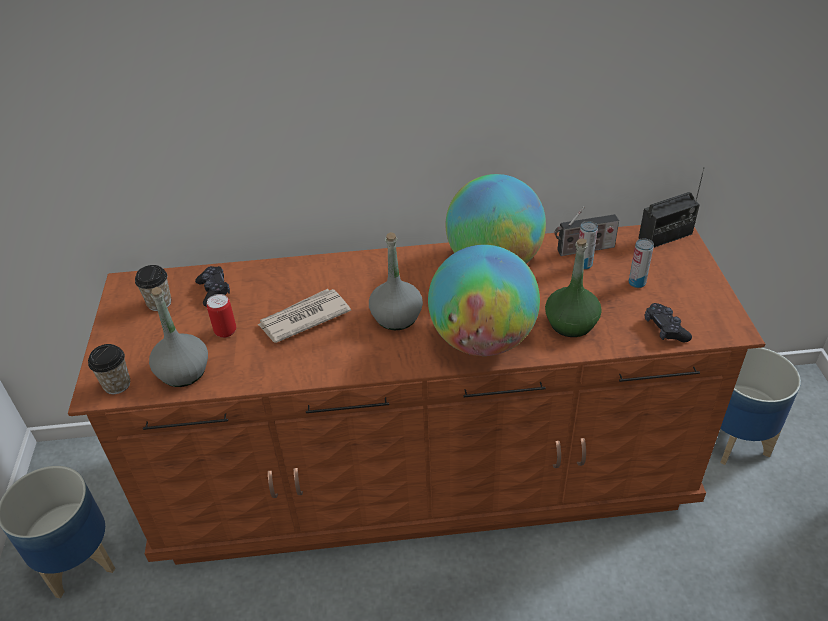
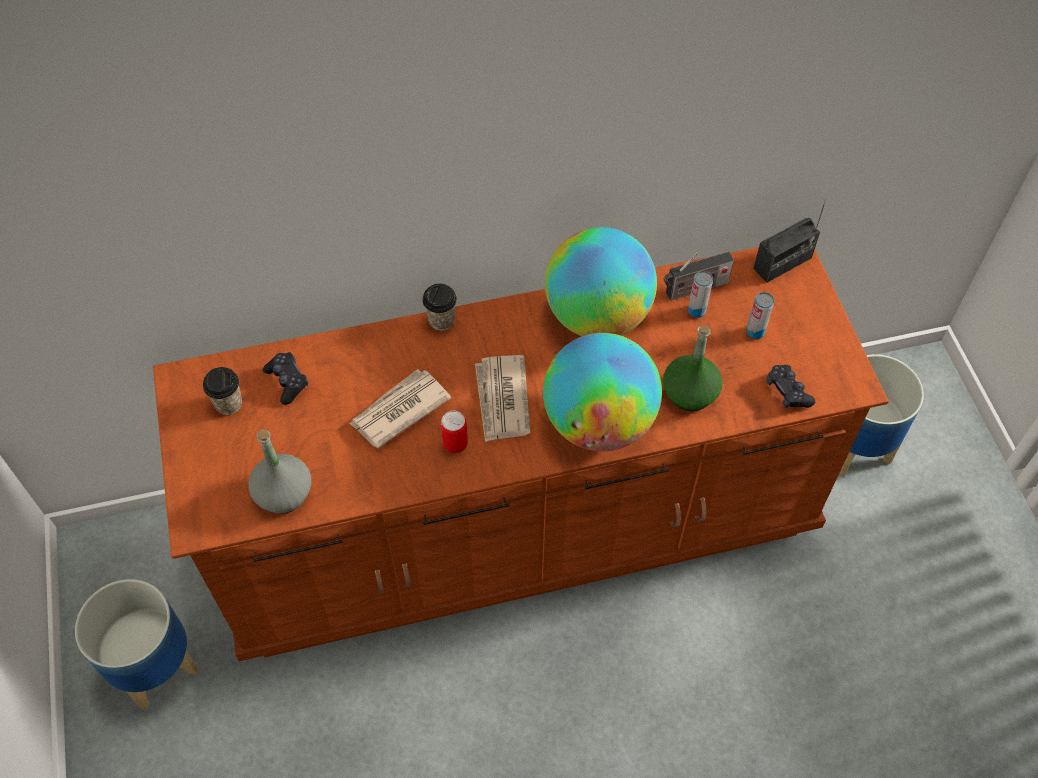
camera: 10 degrees left, 15 degrees up
(117, 384) = (214, 516): cup -> cup (441, 320)
(225, 331) = (316, 436): can -> can (455, 444)
(396, 317) = (502, 400): grey bottle -> newspaper

